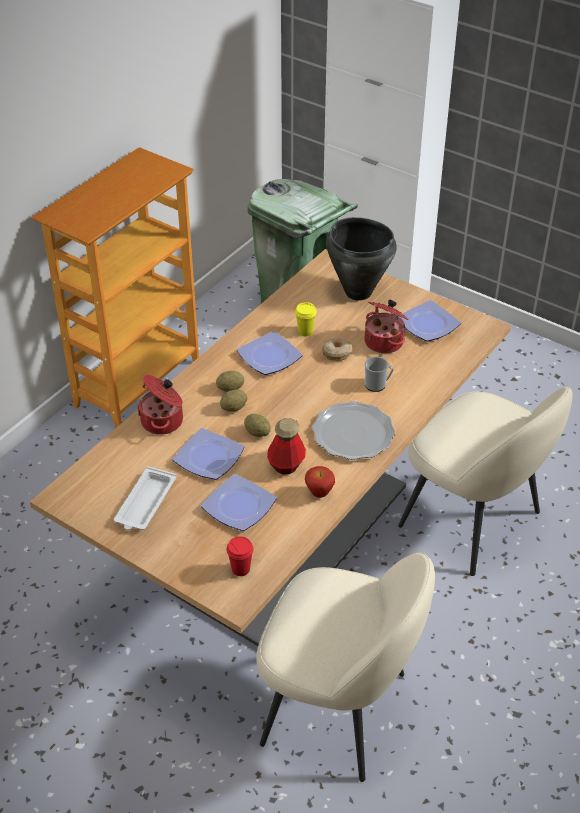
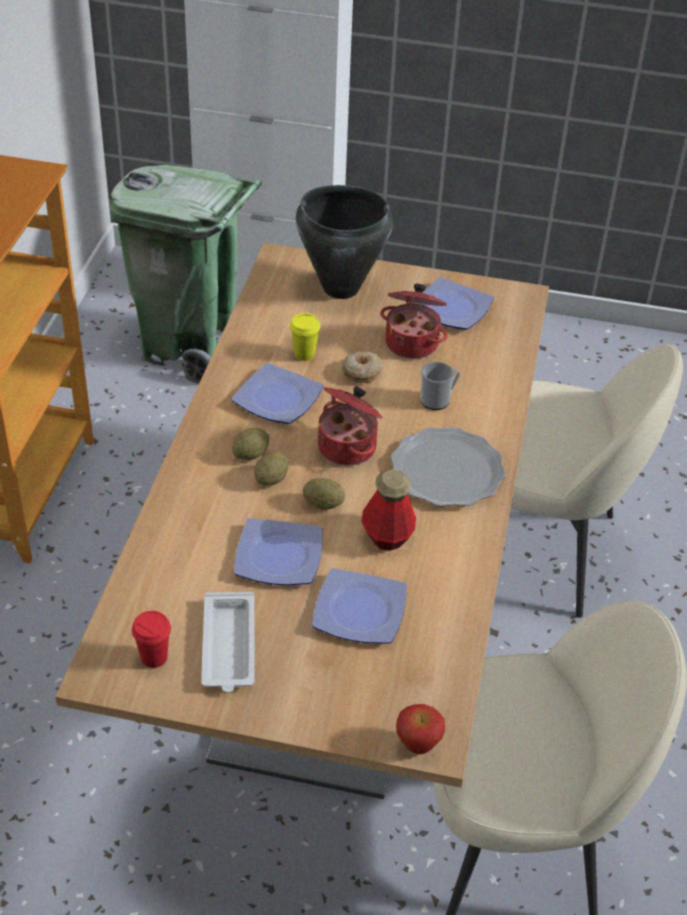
camera: 25 degrees left, 0 degrees up
(163, 421) = (185, 524): cooking pot -> cooking pot (348, 447)
(240, 569) = (414, 697): red cup -> red cup (154, 657)
(319, 494) = (453, 562): apple -> apple (418, 746)

